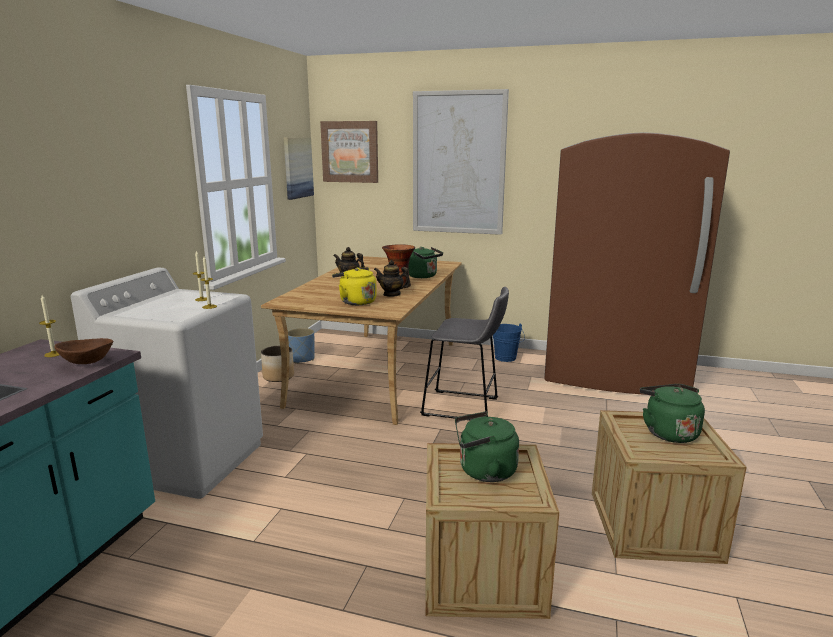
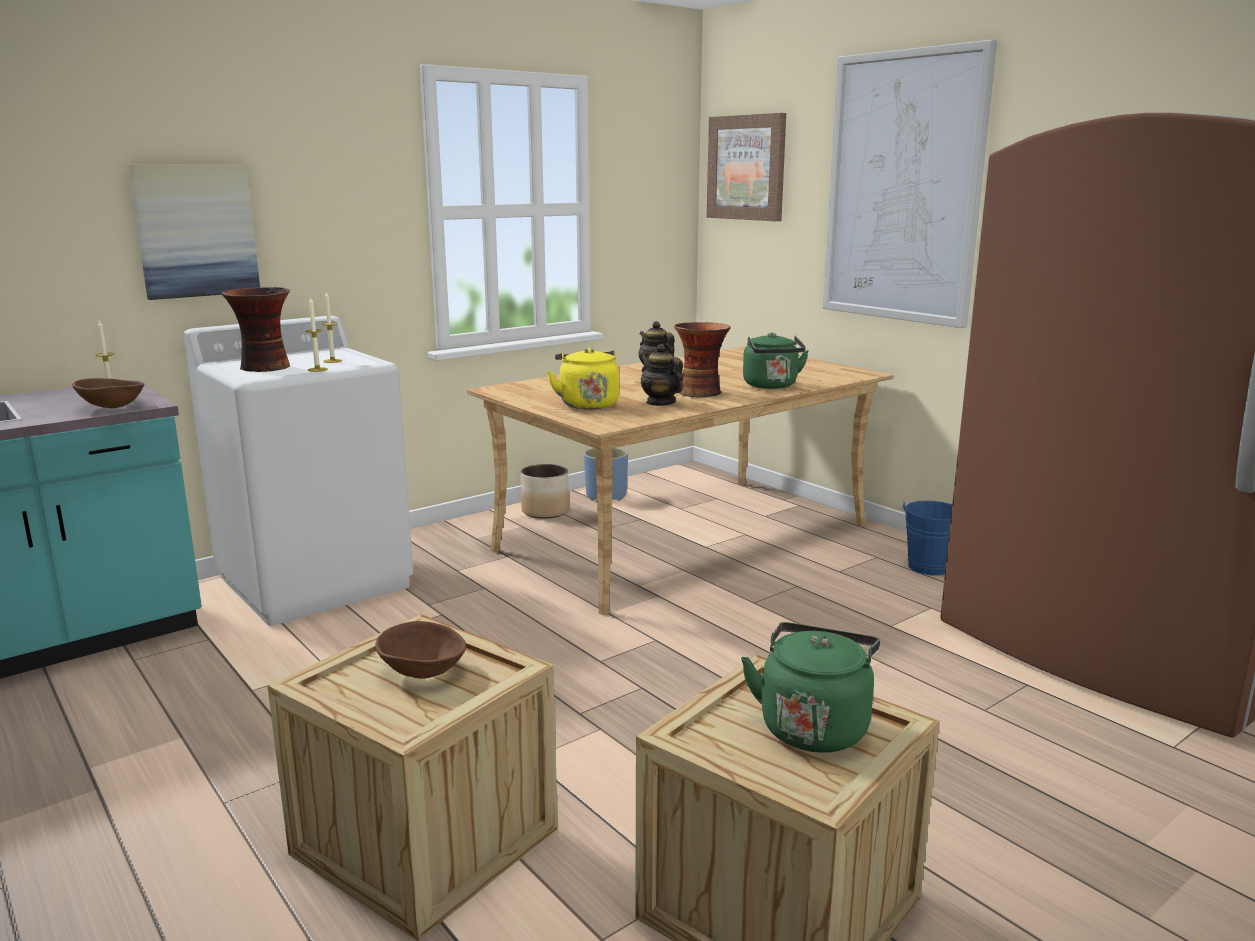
camera: 35 degrees right, 0 degrees up
(164, 312) = (264, 367): none -> vase
(297, 167) = (657, 192): picture -> picture (196, 231)
(465, 408) = (739, 622): grey stool -> none
(483, 471) = (423, 672): green kettle -> brown bowl

